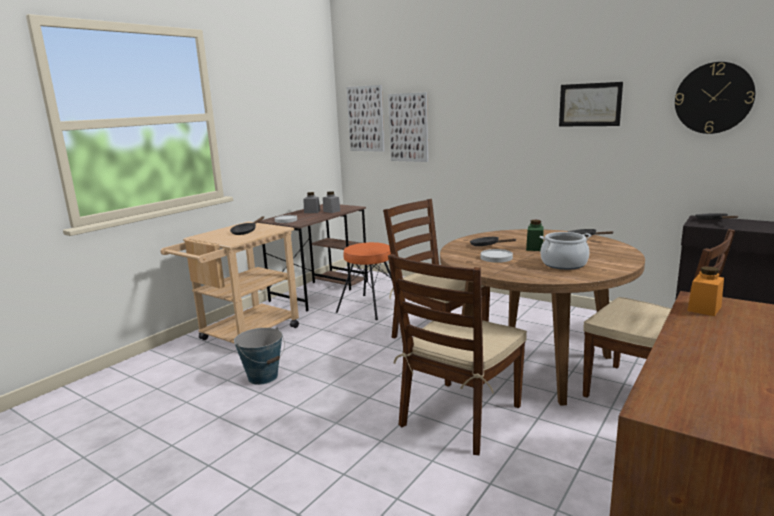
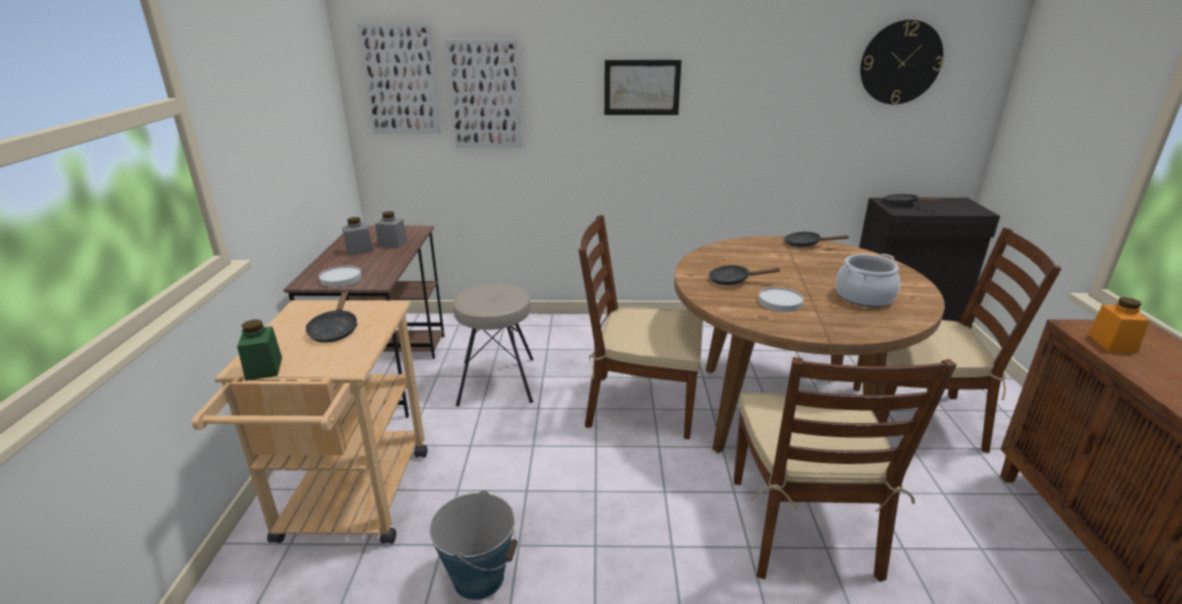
camera: 35 degrees left, 10 degrees up
(370, 307) = (498, 381): orange stool -> beige stool
(534, 248) = (789, 274): green jar -> green jar (264, 368)
(590, 104) = (761, 66): picture -> picture (642, 87)

